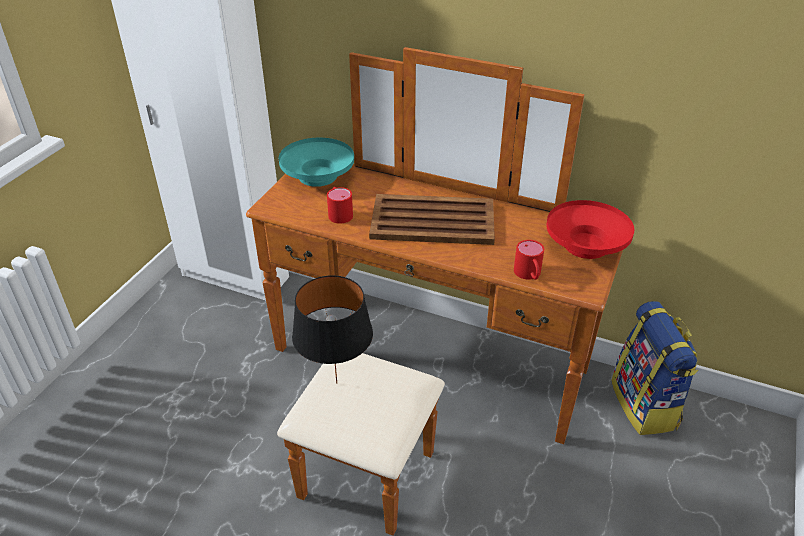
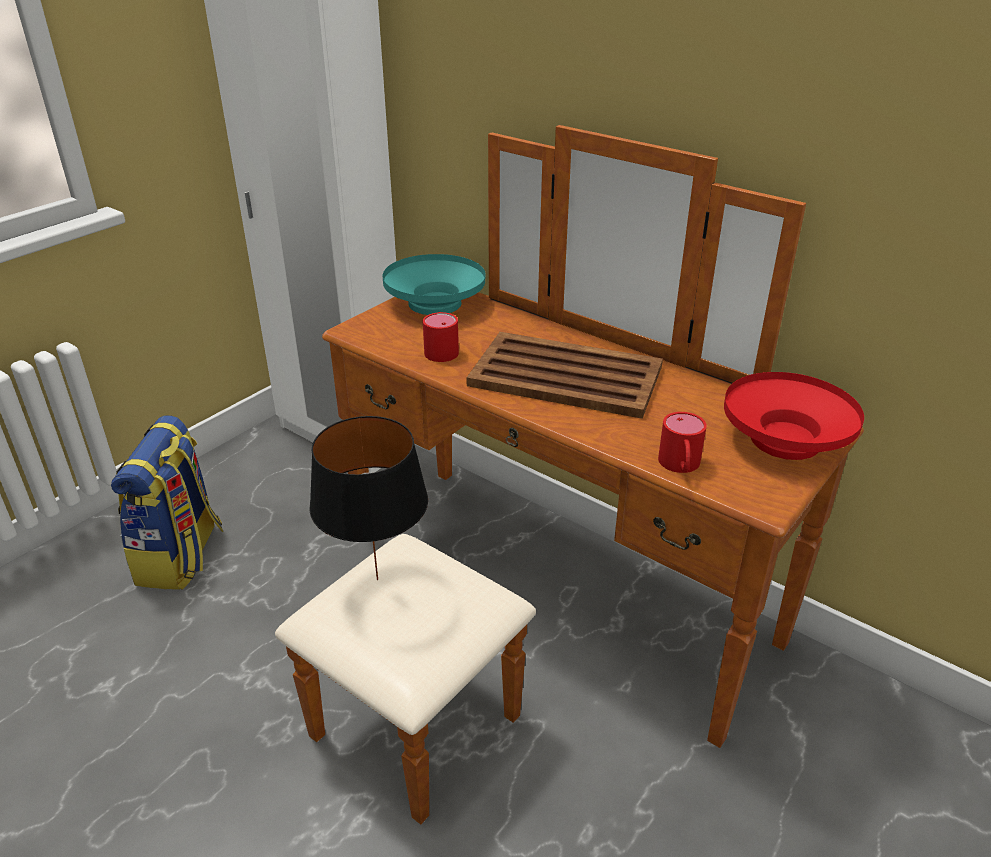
camera: 15 degrees right, 5 degrees down
(645, 405) = (868, 716): backpack -> backpack (181, 557)

